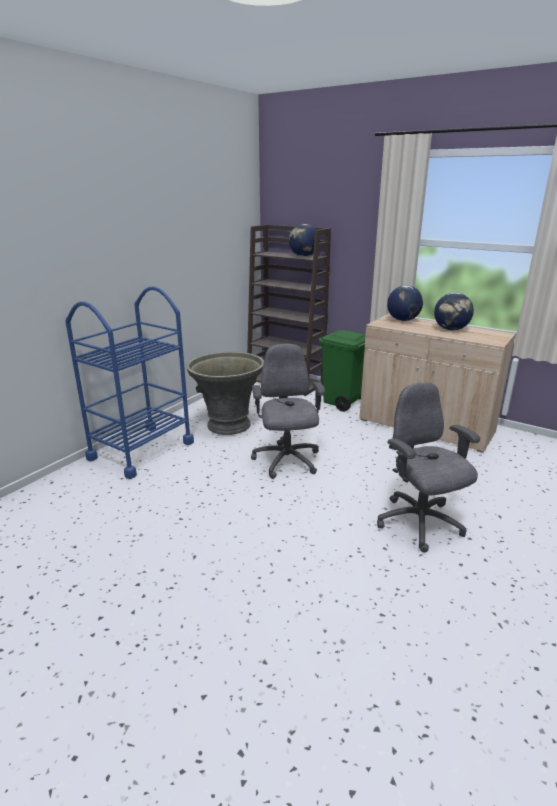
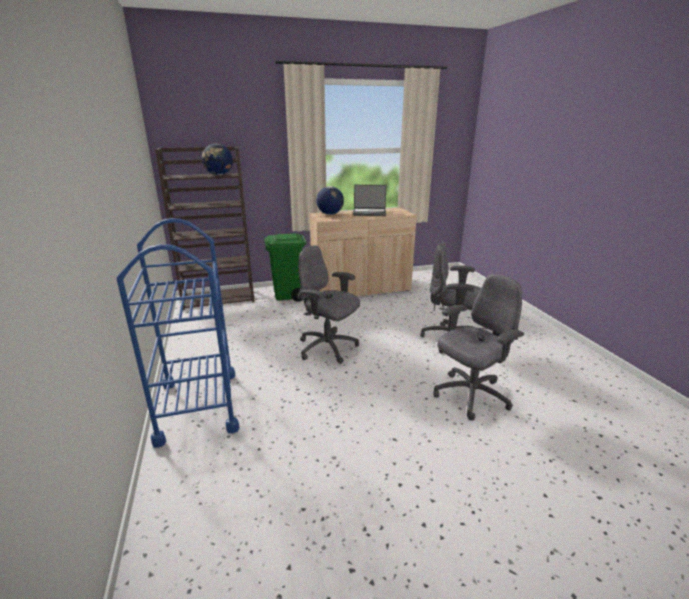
camera: 50 degrees left, 0 degrees up
(228, 425) = (236, 347): grey planter -> none
(320, 579) = (470, 396): none -> grey office chair
(451, 329) = (369, 213): globe -> laptop

